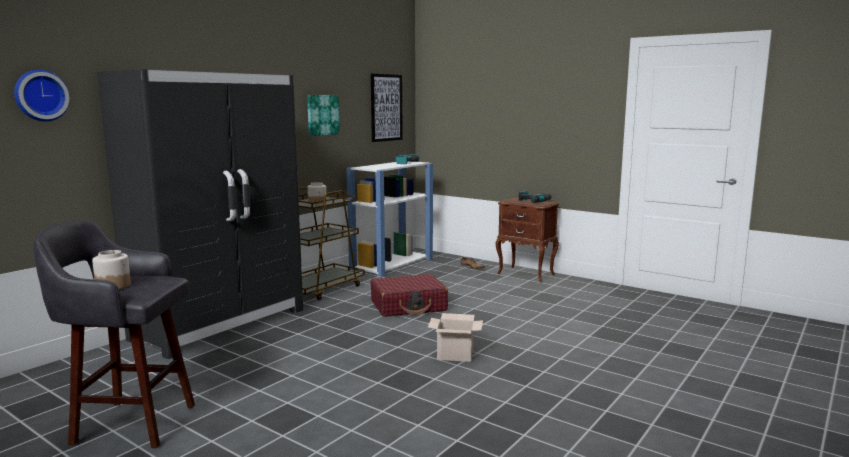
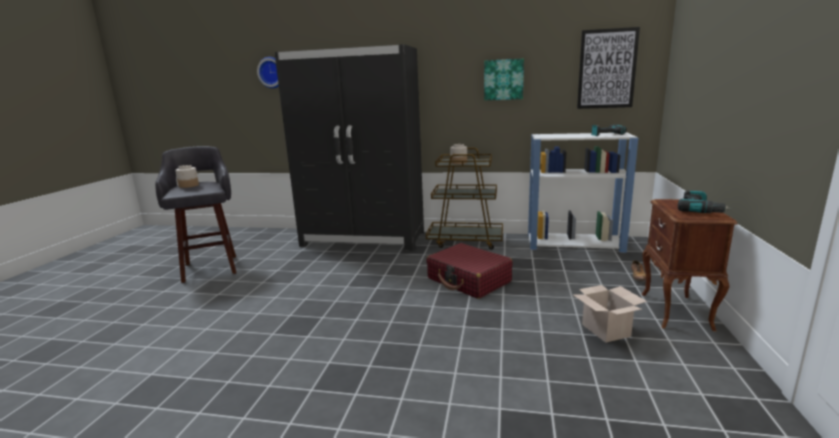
camera: 65 degrees right, 5 degrees up
(456, 354) = (368, 332): cardboard box -> cardboard box (607, 330)

